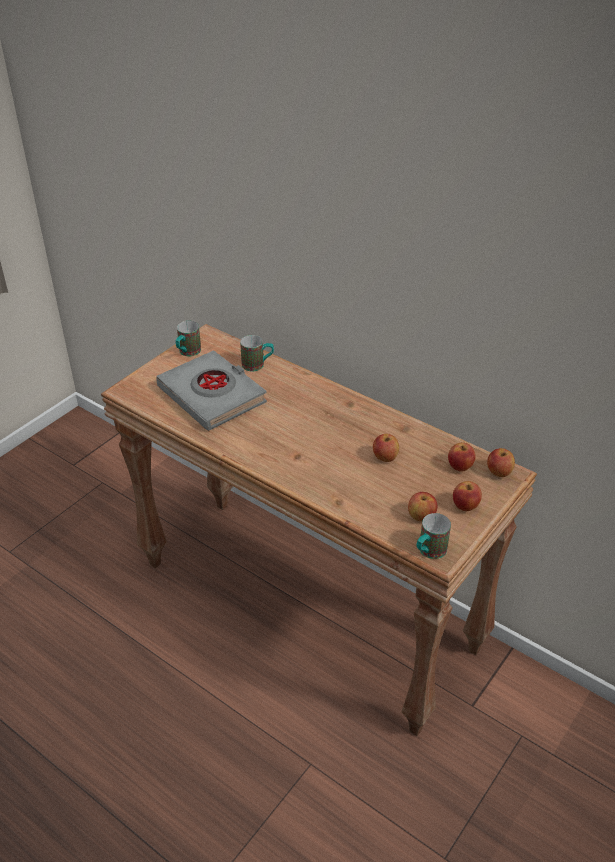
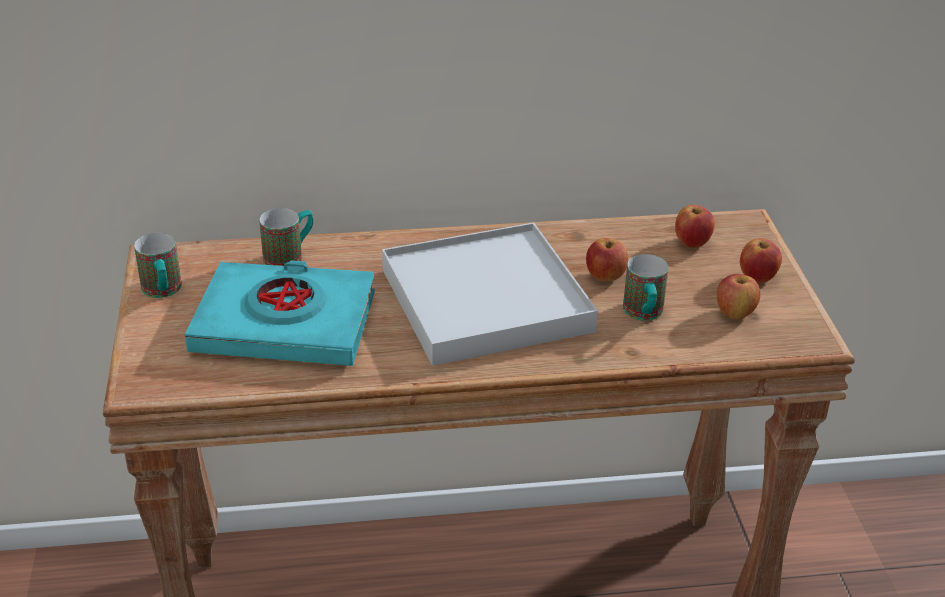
camera: 45 degrees left, 5 degrees down
(212, 395) = (285, 324): grey book -> turquoise book
(311, 435) = (486, 300): none -> white tray
(429, 552) = (797, 343): mug -> mug (644, 314)
(498, 472) = (734, 227): apple -> none

